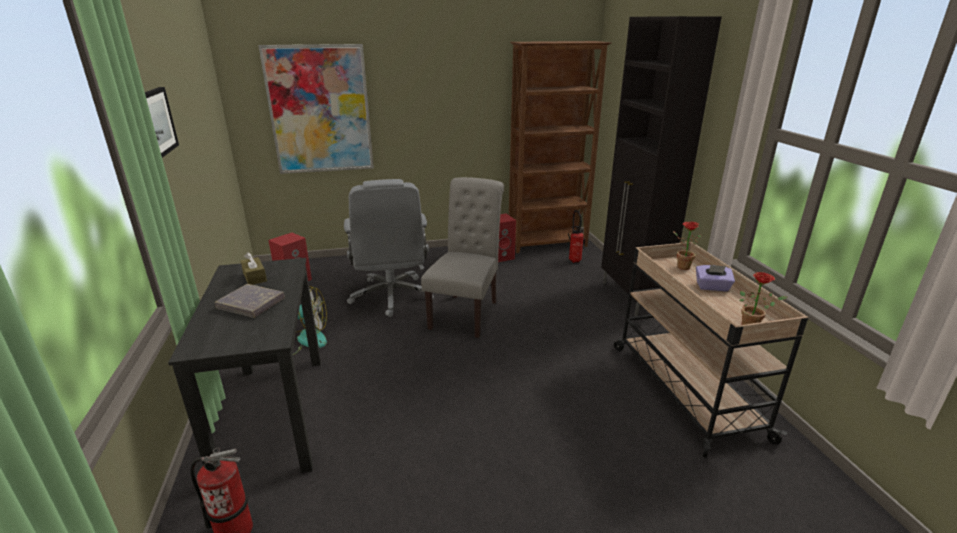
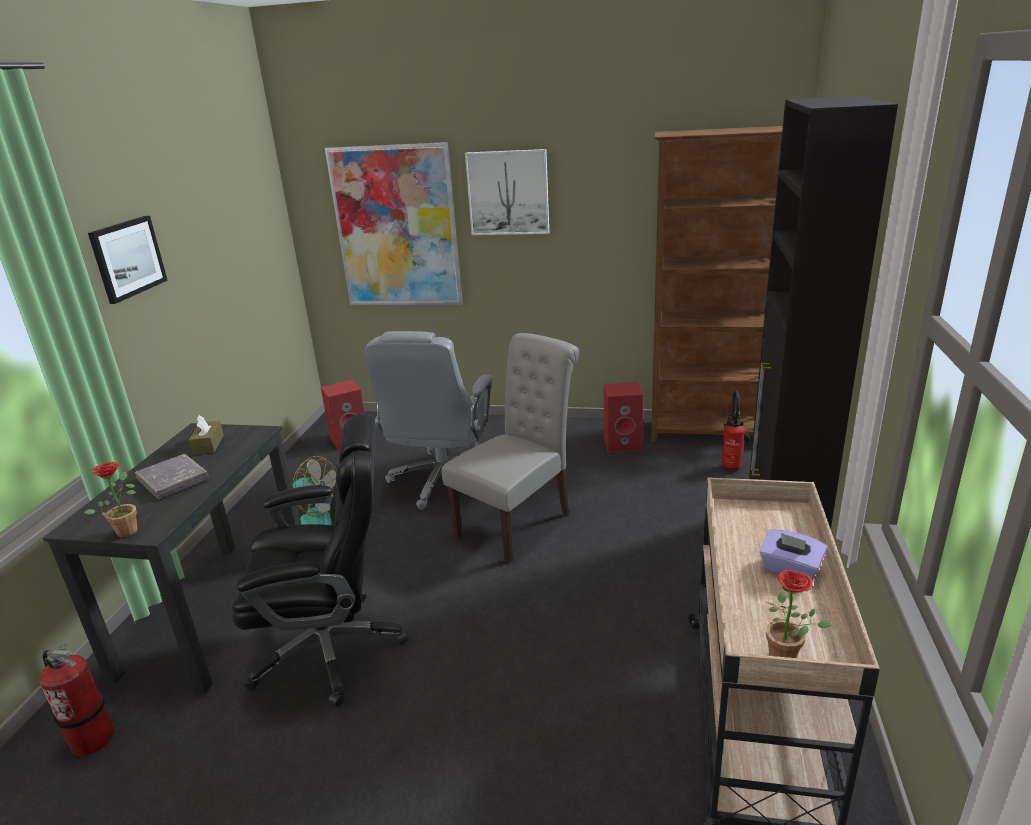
camera: 25 degrees right, 0 degrees up
(392, 416) = (332, 647): none -> black office chair
(408, 83) = (508, 193): none -> picture
(680, 266) = (772, 521): potted plant -> potted plant (127, 530)

